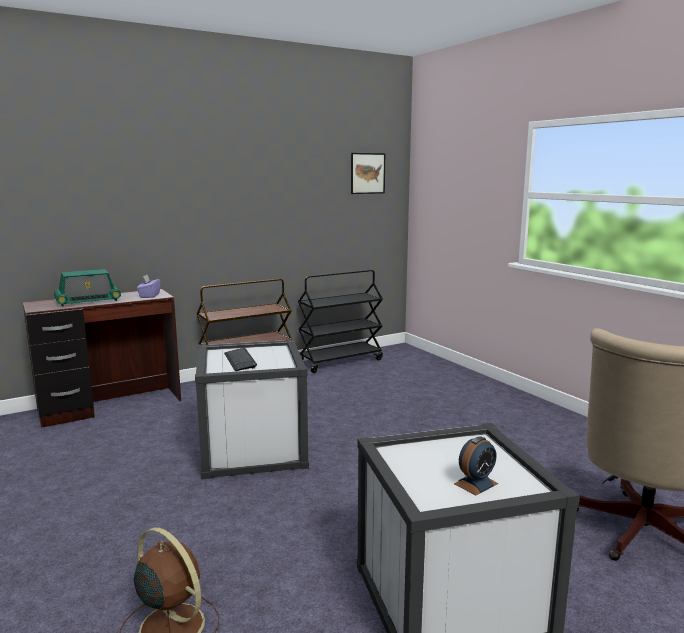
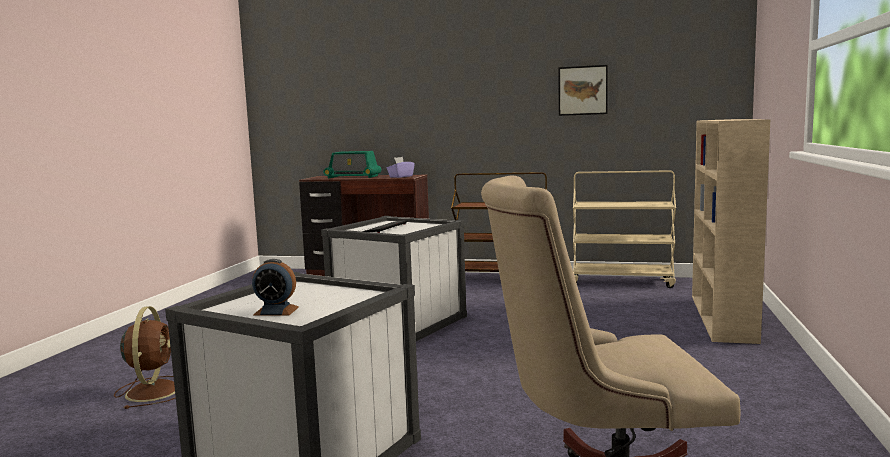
camera: 45 degrees right, 5 degrees down
(340, 361) = (622, 282): black cart -> beige cart
(367, 173) = (682, 49): picture -> picture (582, 90)
(450, 378) = (723, 318): none -> beige bookcase

